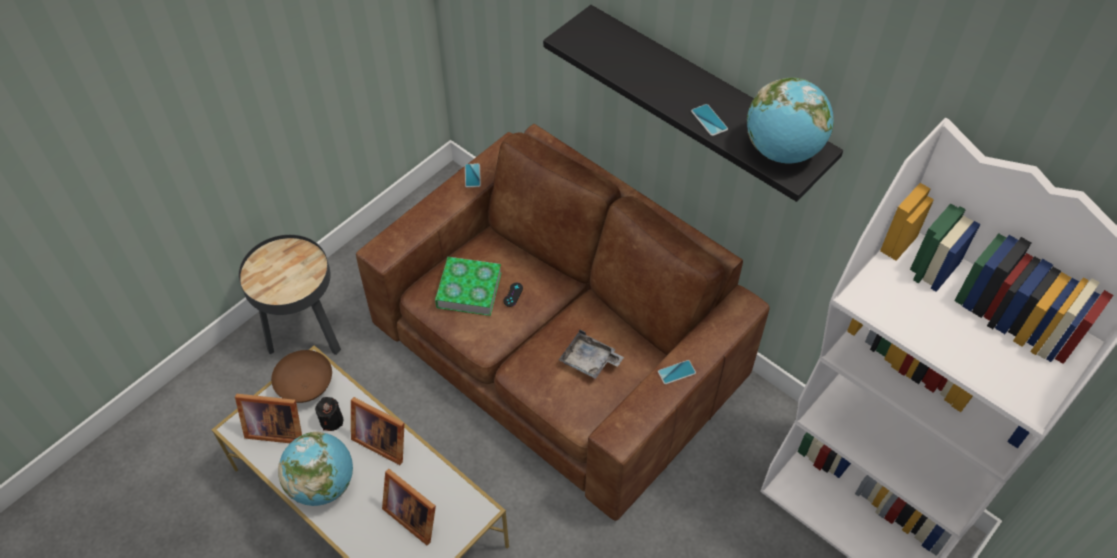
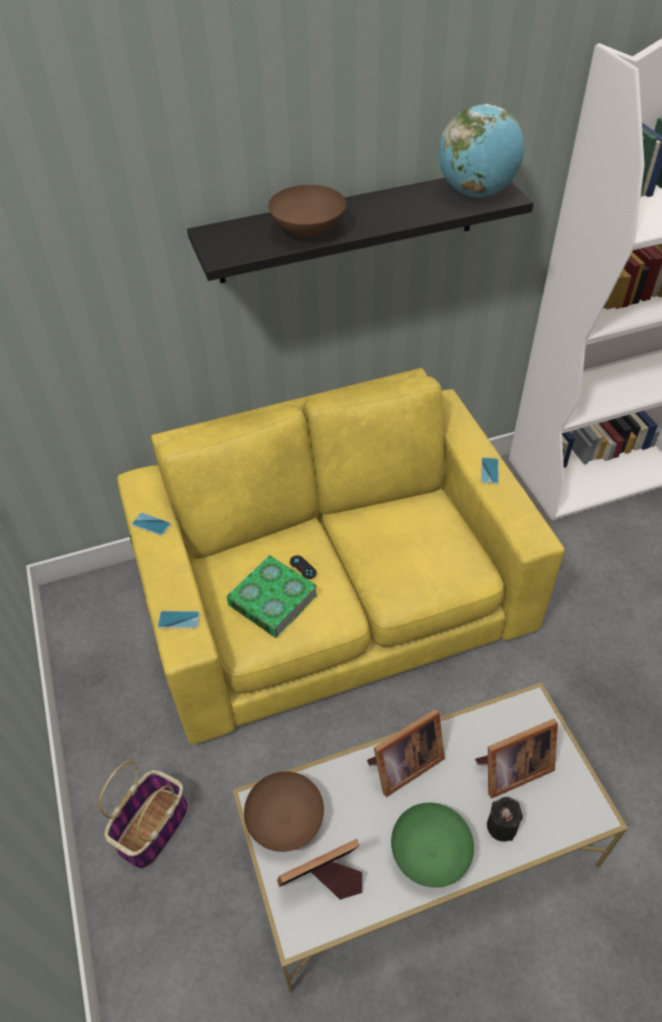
camera: 60 degrees left, 5 degrees down
(274, 428) = (324, 881): picture frame -> picture frame turned 150 degrees counterclockwise
(307, 334) = (153, 826): black side table -> basket
(322, 484) = (430, 852): globe -> green bowl
(331, 421) = (349, 809): black candle -> black candle (501, 826)
(560, 351) = (334, 595): brown sofa -> yellow sofa
(589, 361) = (419, 540): grey tray -> none
(636, 70) = (307, 231): none -> brown bowl
(709, 120) = (409, 215): phone -> phone (179, 620)

